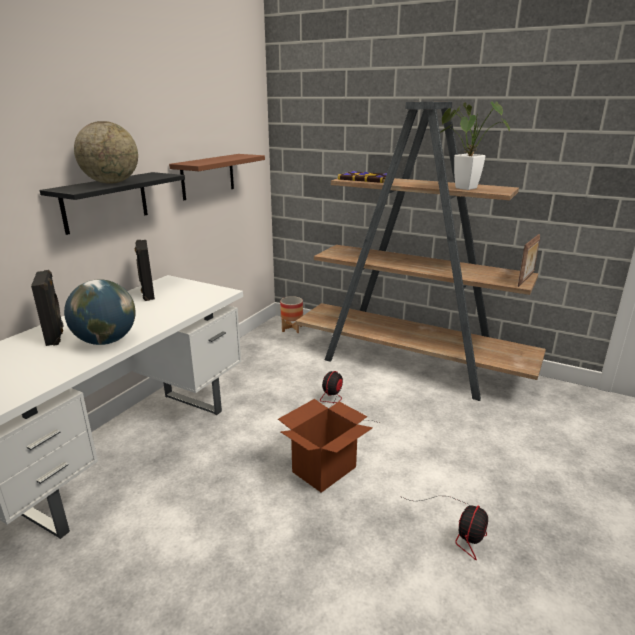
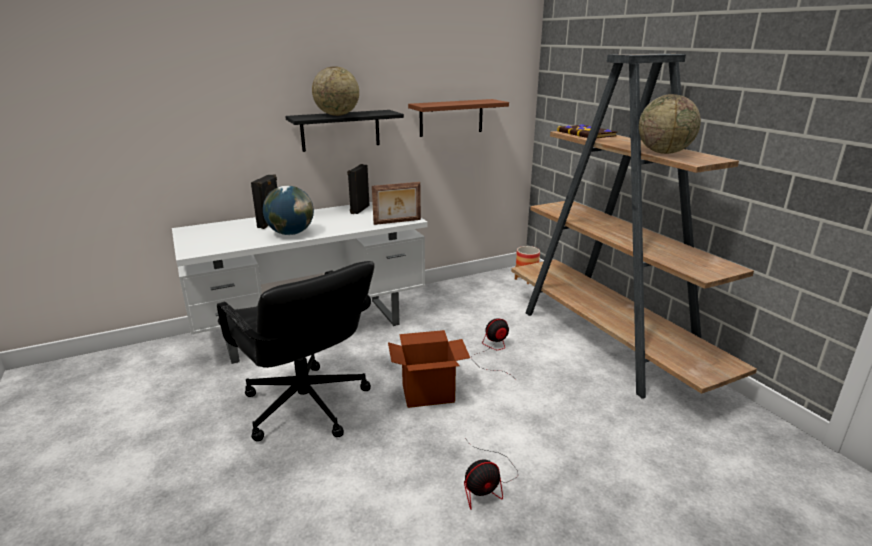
camera: 35 degrees right, 0 degrees up
(215, 544) = (305, 406): none -> black office chair
(461, 187) = (664, 152): potted plant -> globe
(526, 279) = (721, 272): picture frame -> picture frame (397, 222)

